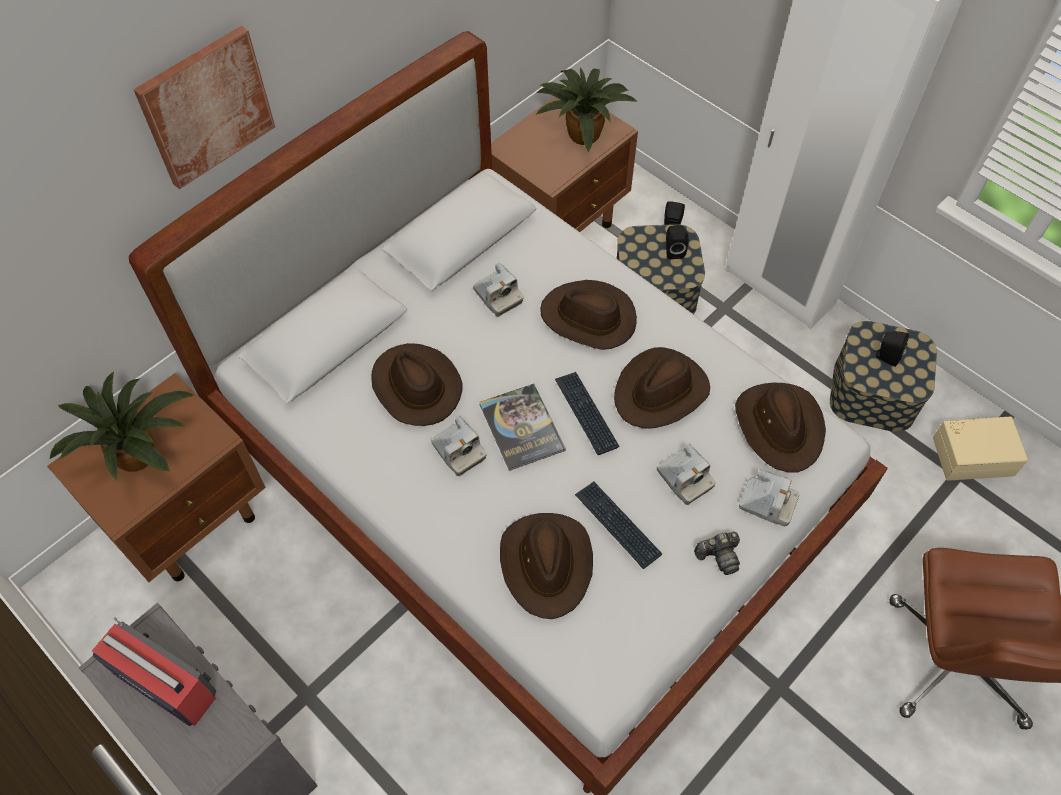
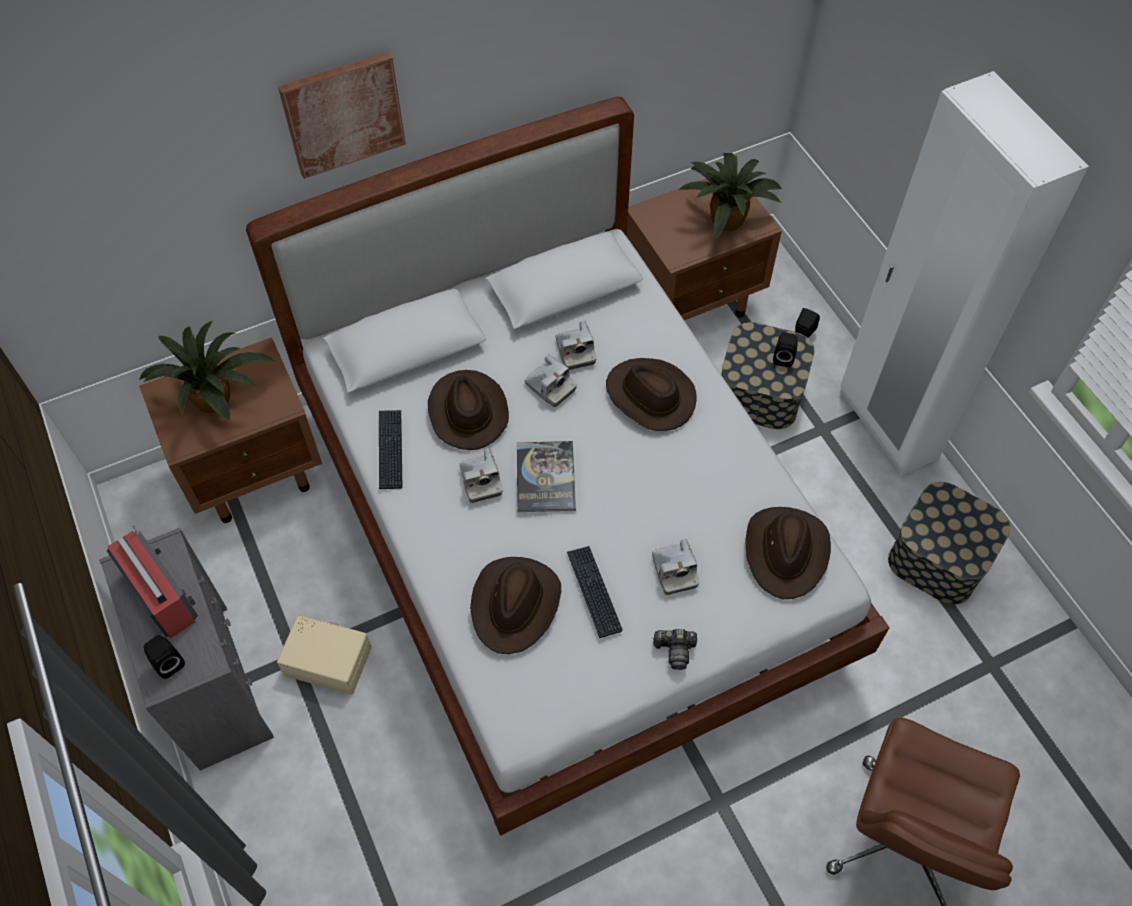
camera: 20 degrees right, 0 degrees up
(586, 413) = (609, 483): keyboard -> keyboard (390, 449)
(661, 392) = (687, 485): brown hat -> none
(767, 503) = (741, 618): camera -> camera (550, 387)
(886, 357) = (952, 524): black speaker -> black speaker (168, 662)
(972, 454) = (1015, 650): beige storage box -> beige storage box (328, 659)

